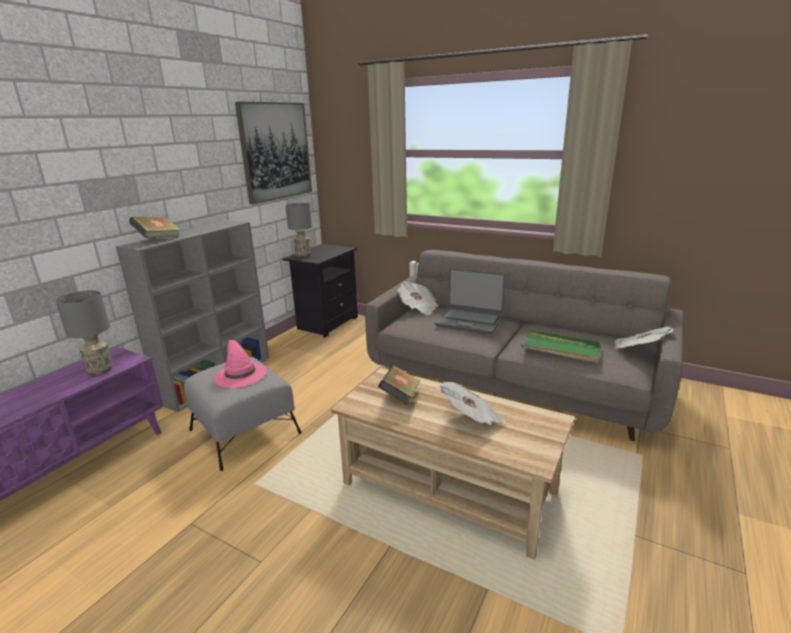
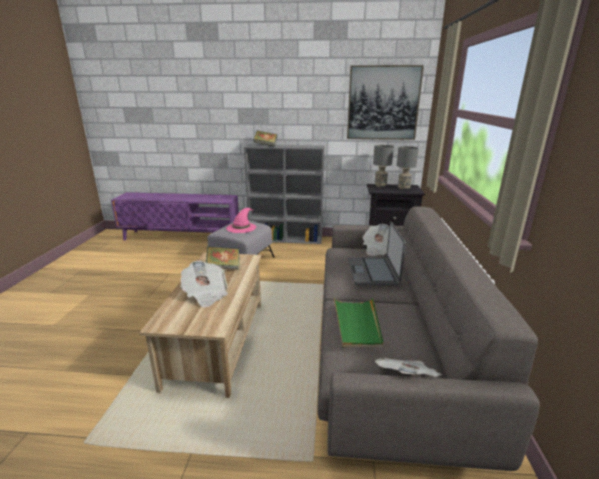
camera: 65 degrees right, 0 degrees up
(100, 370) = (213, 199): grey table lamp -> grey table lamp (403, 188)

